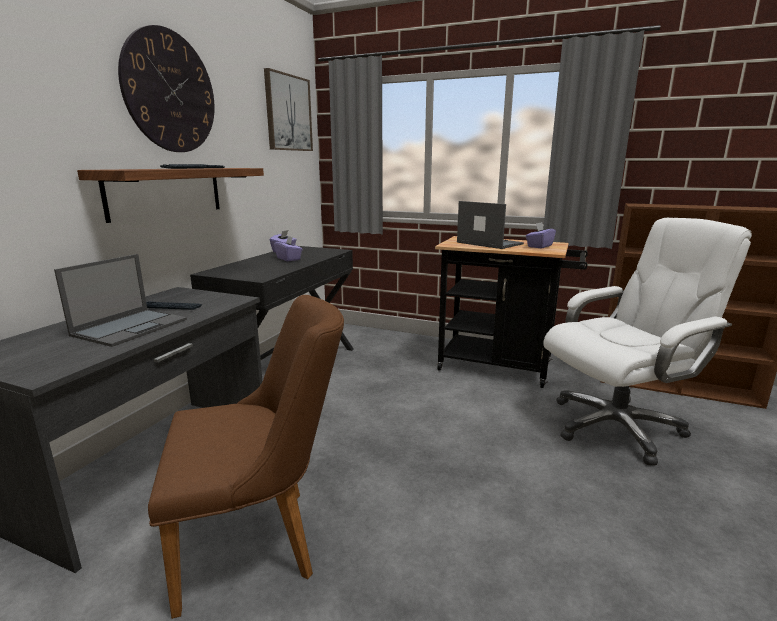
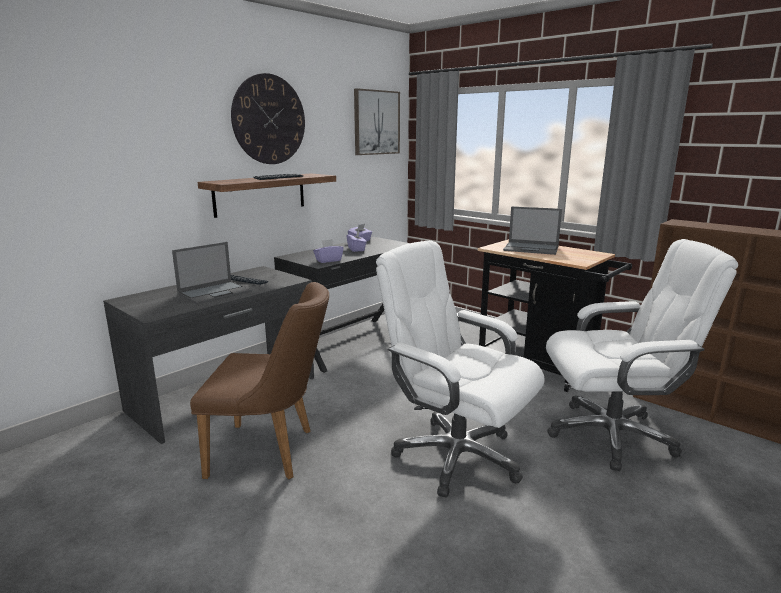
camera: 20 degrees right, 0 degrees up
(488, 243) = (532, 248): laptop -> laptop turned 135 degrees clockwise
(491, 487) = (456, 456): none -> white office chair
(539, 246) = (576, 255): purple tissue box -> purple tissue box (328, 260)

